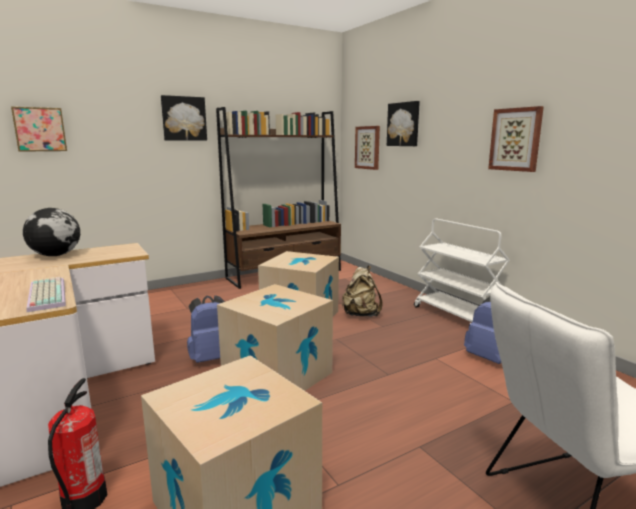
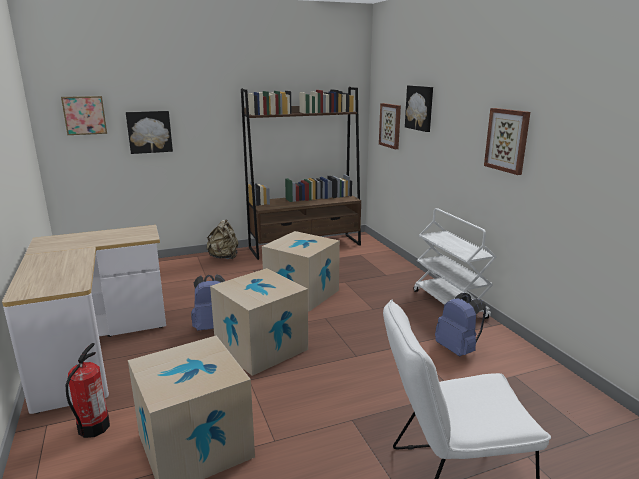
camera: 10 degrees right, 5 degrees up
(45, 295) = (71, 277): keyboard -> none
(56, 255) = (89, 235): globe -> none
(184, 118) = (210, 99): picture -> picture (149, 132)
(361, 314) = (358, 295): beige backpack -> beige backpack (224, 257)

